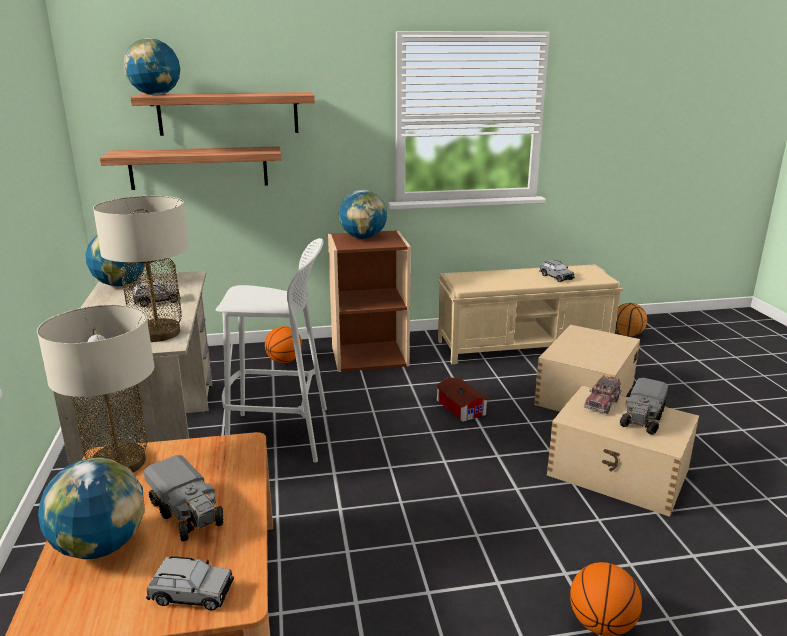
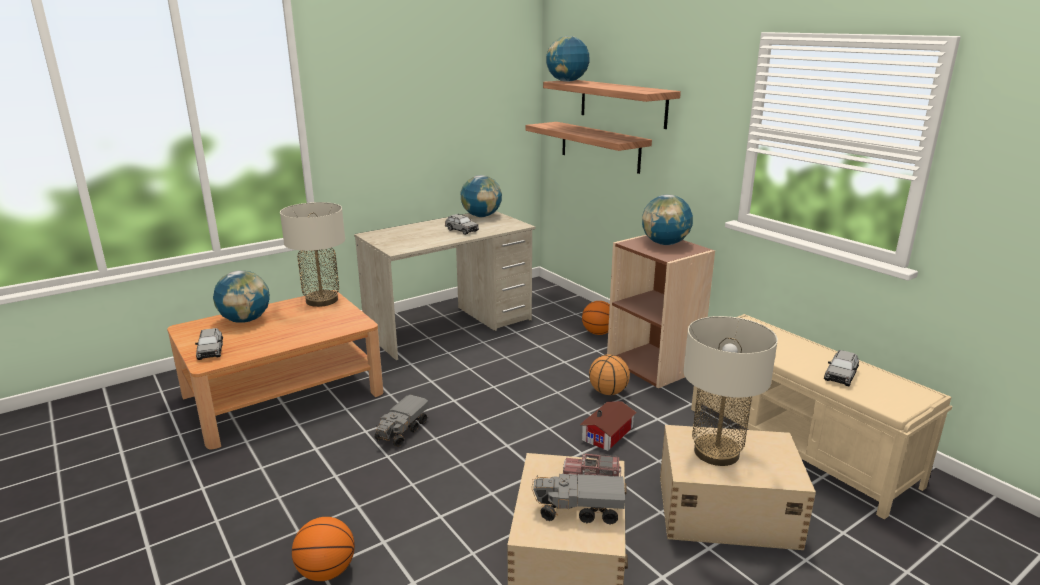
camera: 65 degrees right, 0 degrees up
(157, 333) = (410, 244): table lamp -> table lamp (716, 452)
(187, 513) = (279, 330): toy truck -> toy truck (402, 431)
(281, 434) = (489, 365): white stool -> none
(627, 335) = (966, 528): basketball -> basketball (608, 392)

